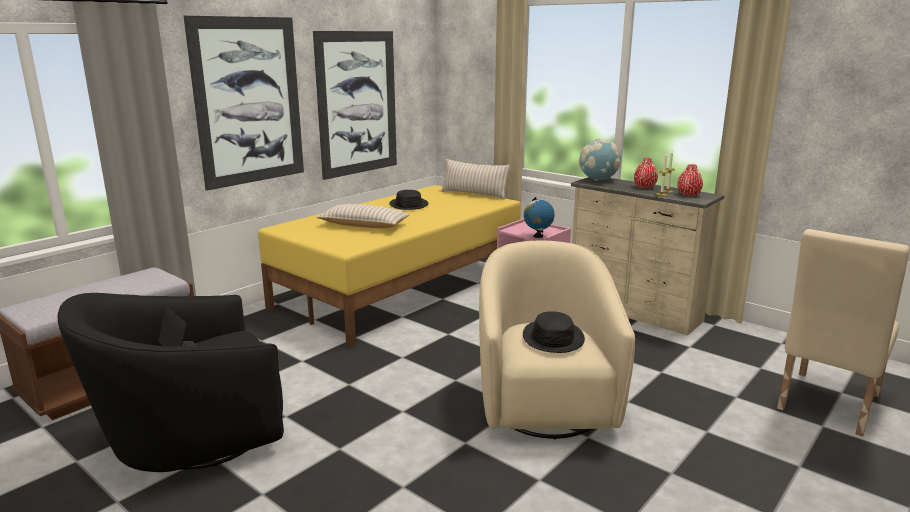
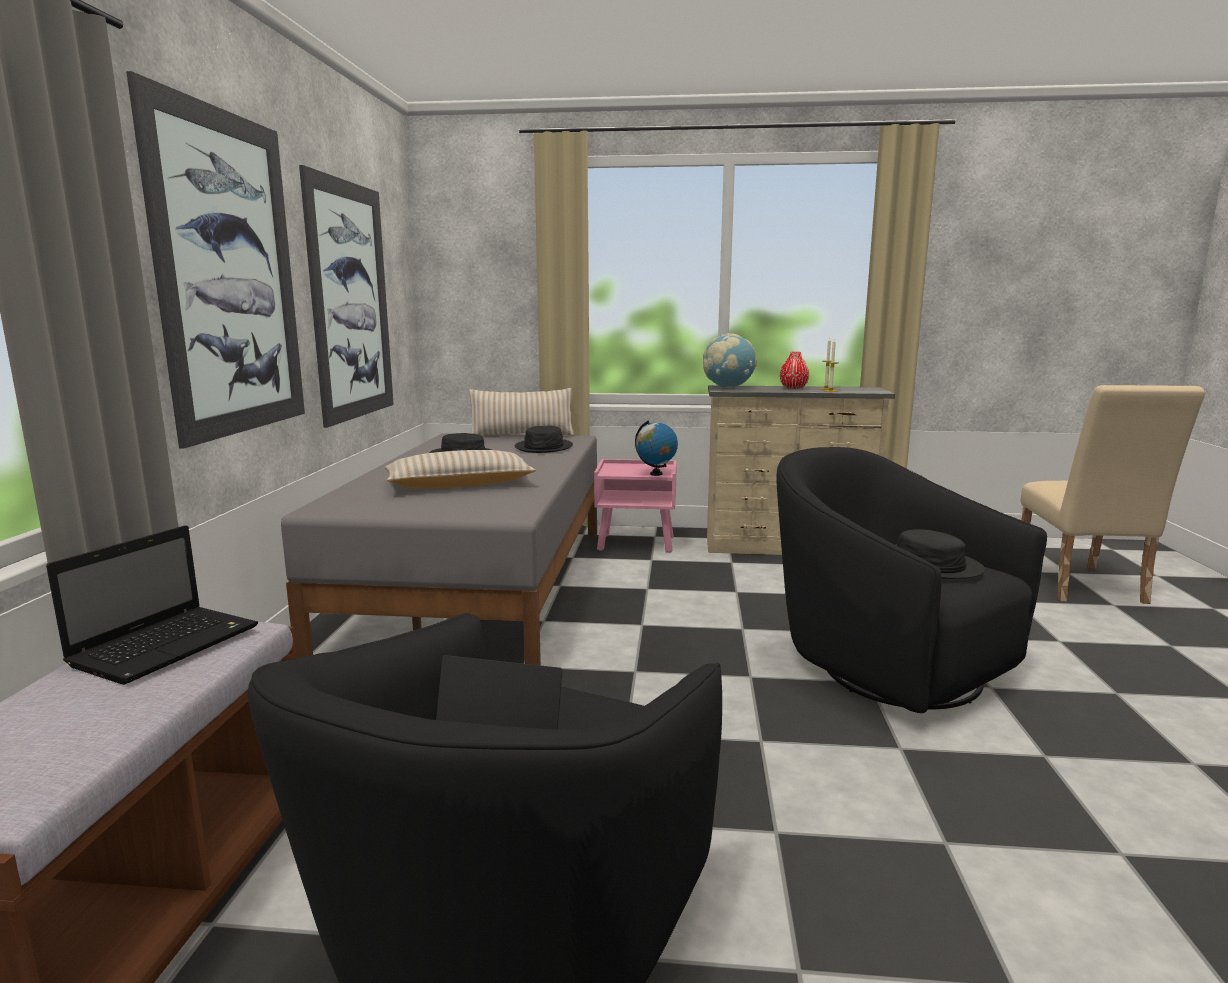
camera: 35 degrees left, 5 degrees down
(139, 279) = (169, 644): none -> laptop
(403, 288) = (483, 585): yellow bed -> grey bed
(465, 206) = (544, 447): none -> black hat
(545, 401) = (884, 665): beige armchair -> black armchair
(688, 194) = (853, 389): red vase -> none

